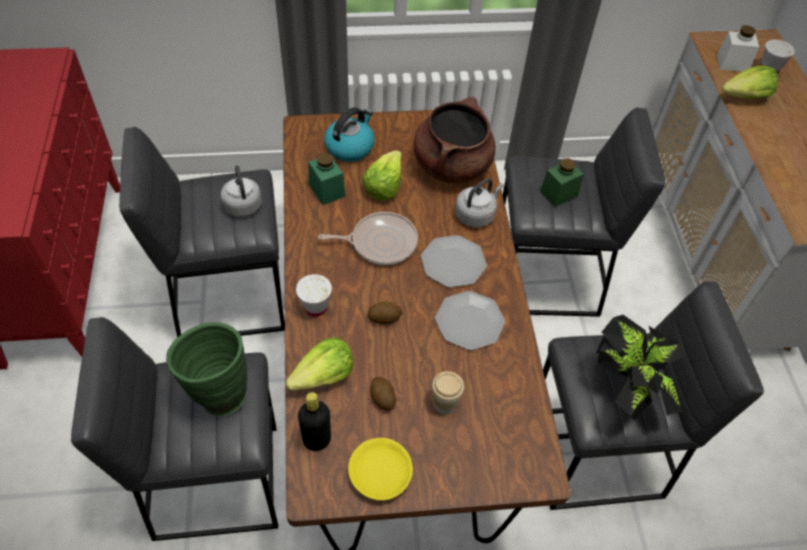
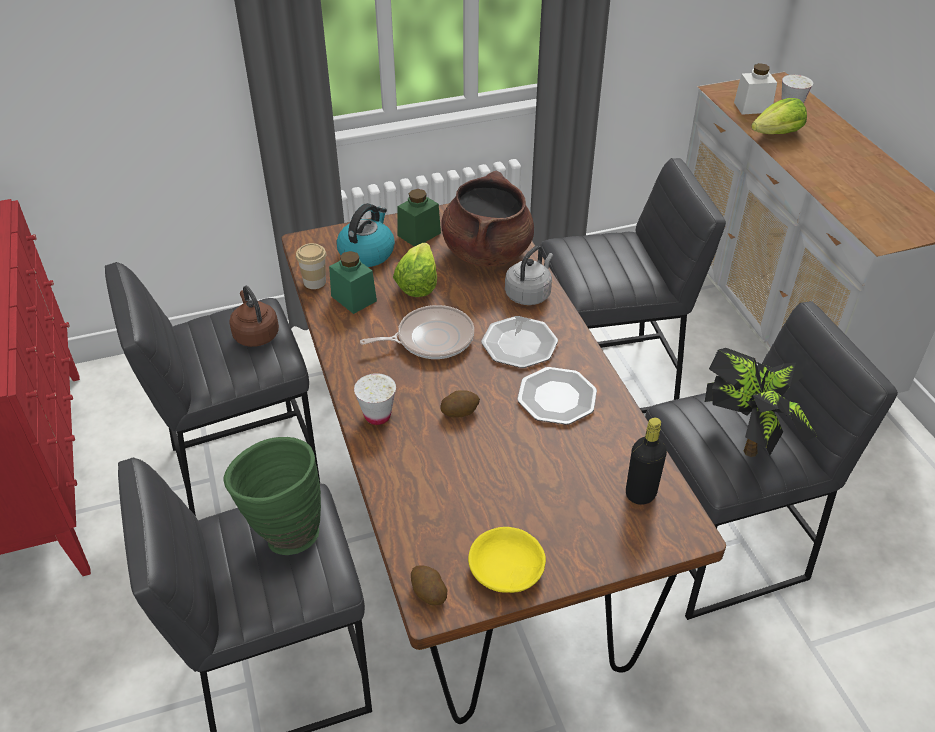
camera: 10 degrees left, 10 degrees down
(242, 204) = (255, 334): grey kettle -> brown kettle
(317, 439) = (421, 549): black bottle -> black bottle (640, 494)
(324, 376) = (409, 483): lettuce -> none
(382, 398) = (484, 491): potato -> potato (428, 592)
(445, 403) = (556, 483): cup -> cup (314, 282)
(559, 193) = (609, 264): green jar -> green jar (419, 234)

